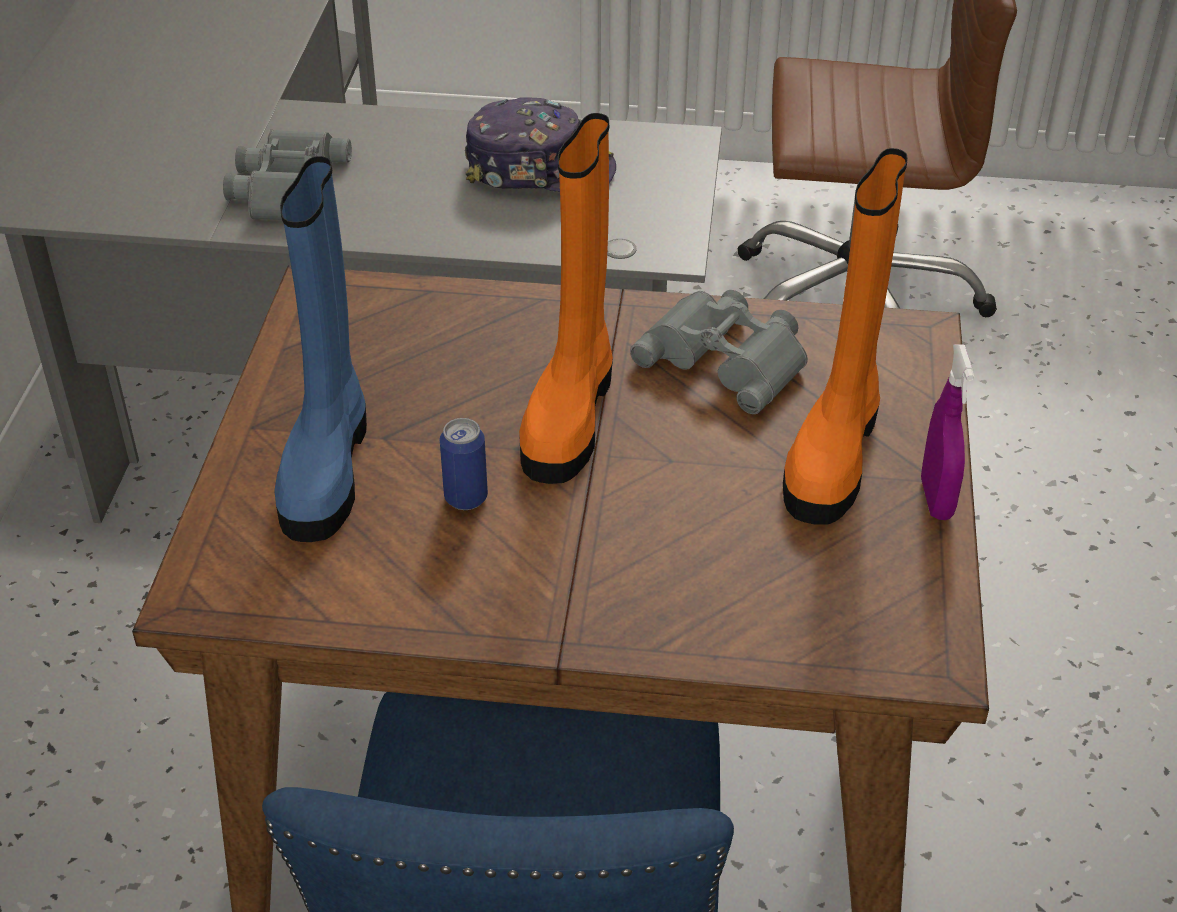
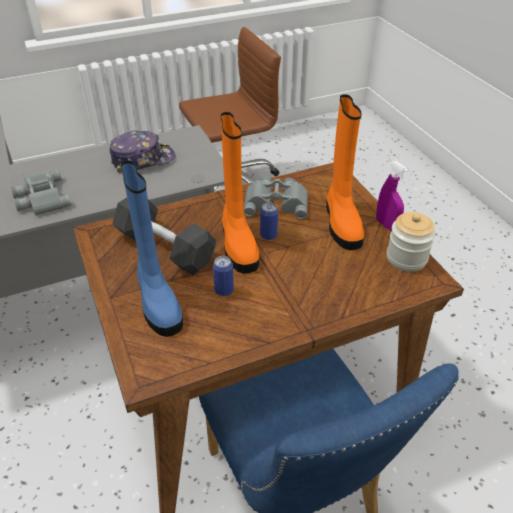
camera: 30 degrees left, 0 degrees up
(423, 370) = (165, 248): none -> grey dumbbell
(649, 422) = (268, 235): none -> can
(913, 588) = (406, 258): none -> jar

